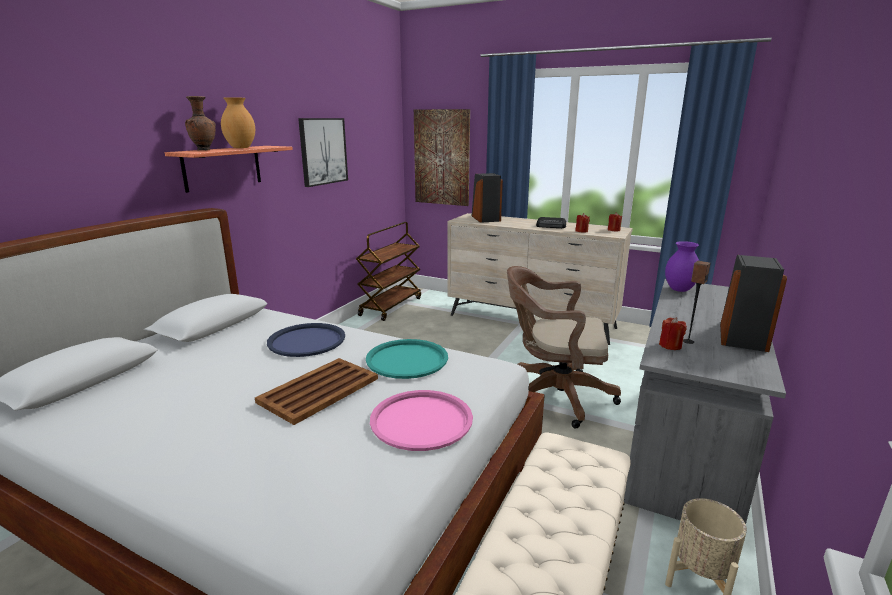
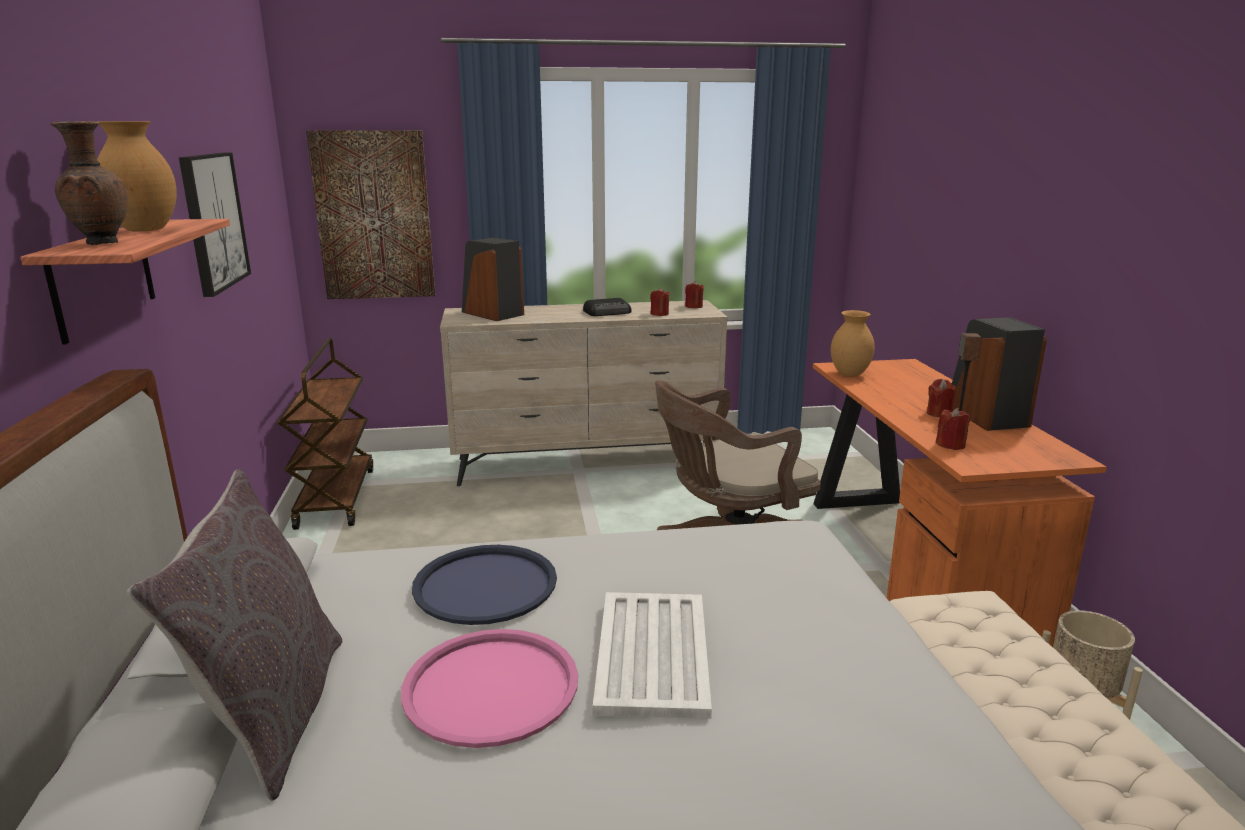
camera: 35 degrees left, 0 degrees up
(171, 359) = (271, 713): none -> grey pillow
(318, 390) = (652, 654): brown tray -> white tray
(407, 359) = (686, 561): turquoise tray -> none
(421, 420) = (844, 635): pink tray -> pink tray (491, 687)
(679, 290) = (850, 374): purple vase -> brown vase
(687, 440) = (913, 561): grey desk -> orange desk
(702, 326) = (939, 413): none -> red candle

